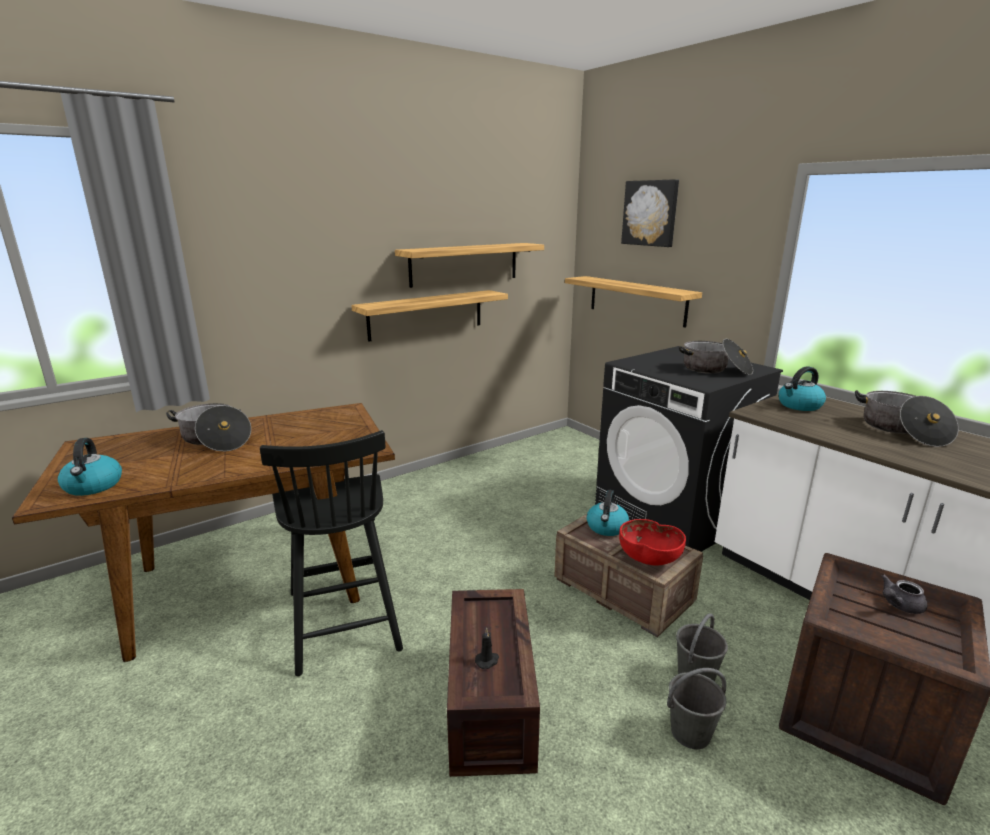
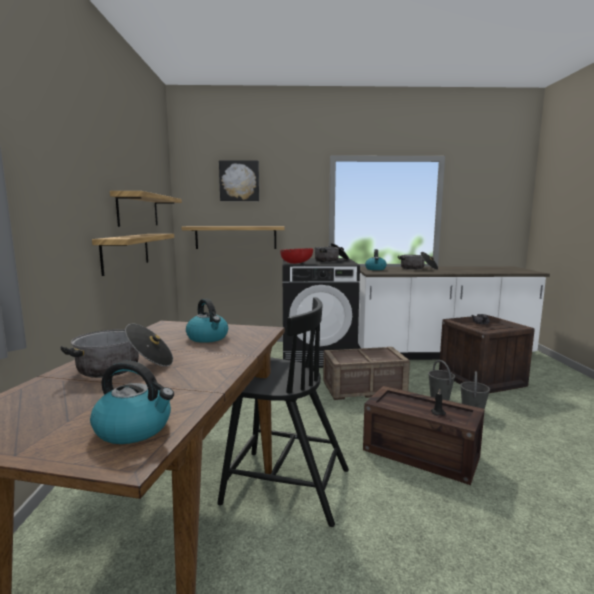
camera: 55 degrees left, 10 degrees down
(607, 528) = (347, 354): kettle -> kettle (208, 338)
(649, 558) = (385, 355): red bowl -> red bowl (296, 263)

